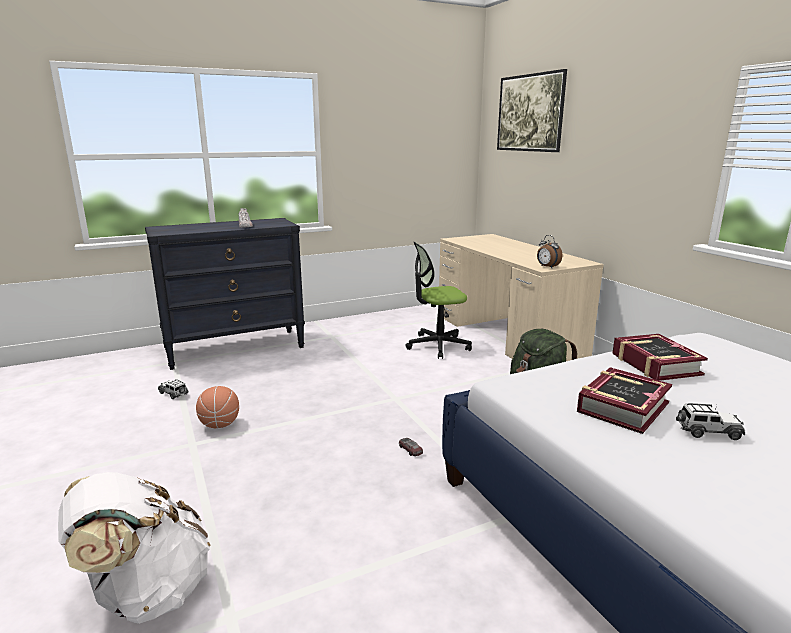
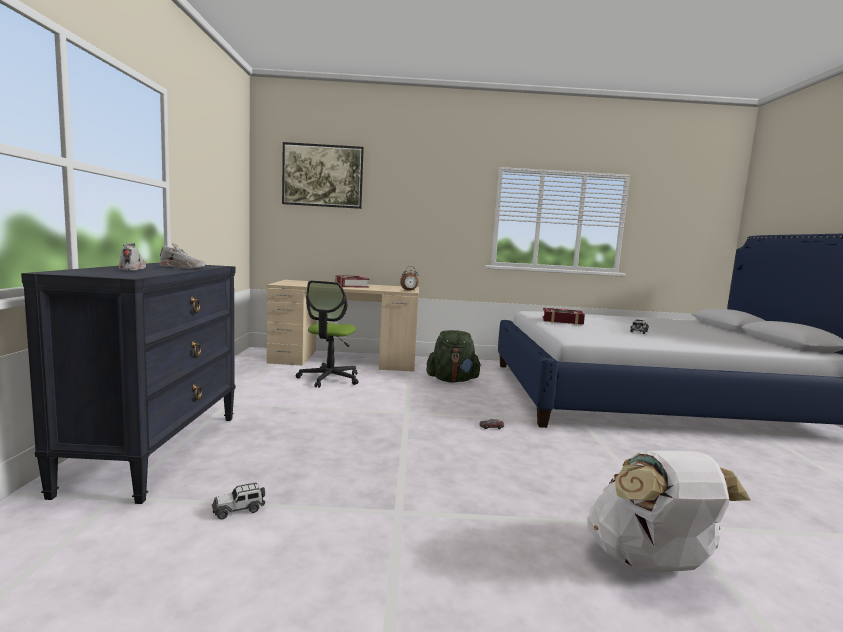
camera: 65 degrees left, 10 degrees down
(208, 226) = (132, 269): none -> white shoe
(220, 424) = (368, 490): basketball -> none
(622, 407) = (611, 333): book -> book (351, 285)

